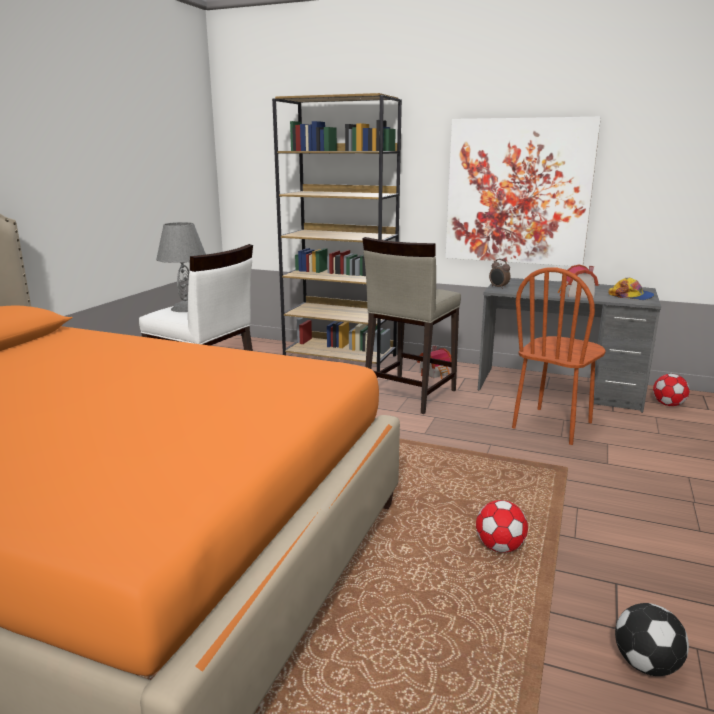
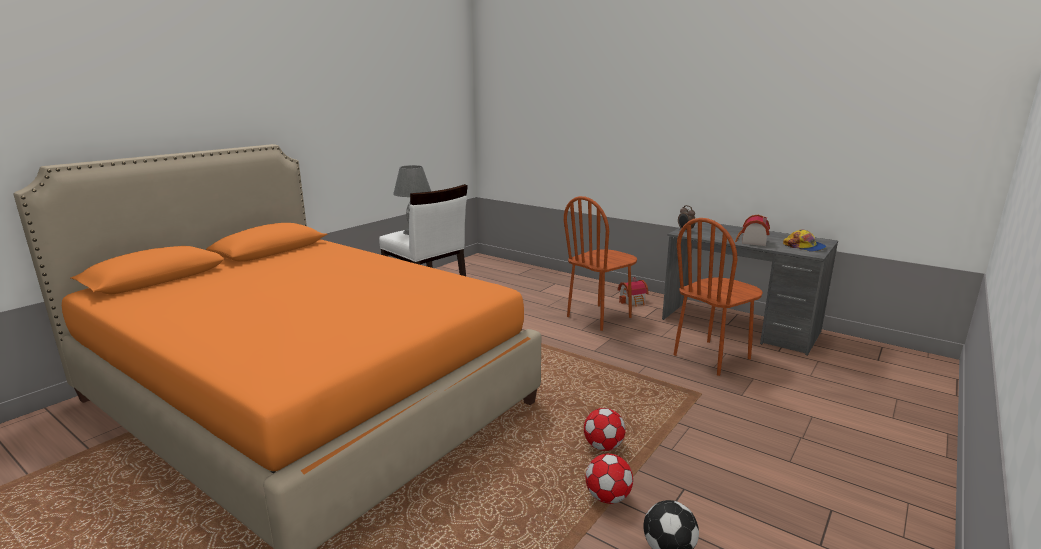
camera: 15 degrees right, 0 degrees up
(341, 357) = (558, 280): brown bookcase -> none
(409, 394) = (599, 317): beige stool -> brown chair
(518, 192) = (715, 145): picture -> none
(668, 404) = (839, 351): football -> football (608, 497)

